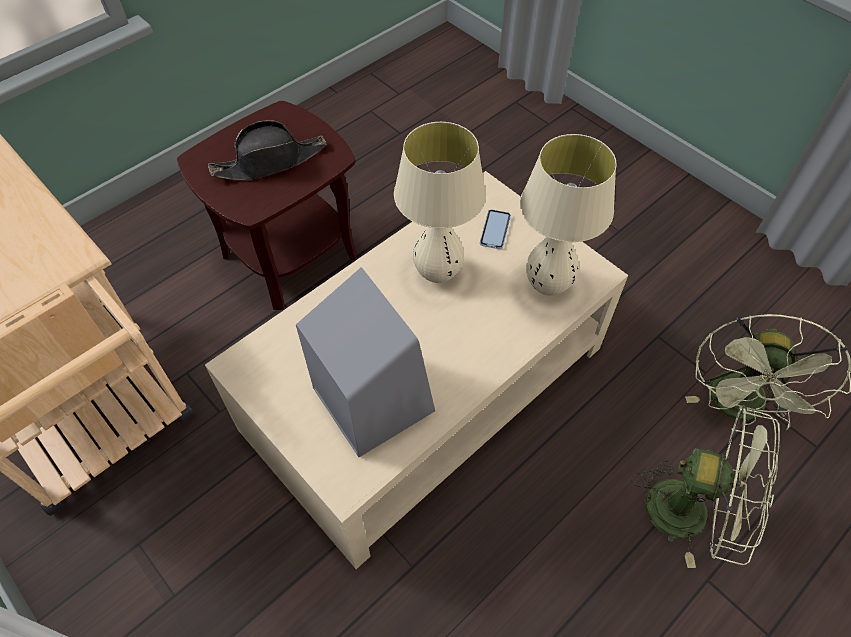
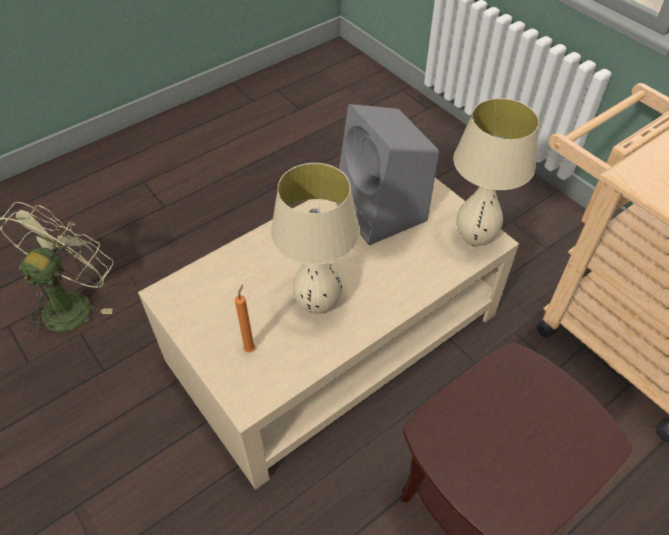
camera: 175 degrees left, 5 degrees down
(270, 162) = (509, 430): black hat -> none
(495, 230) = (250, 348): phone -> orange candle
(547, 286) = (217, 286): beige table lamp -> beige table lamp (474, 238)
(691, 511) = (153, 240): green fan -> none

